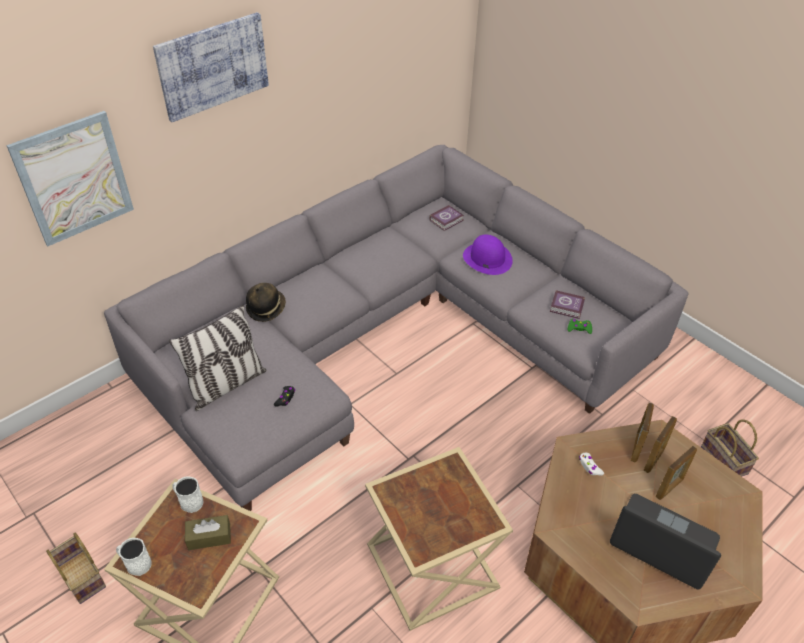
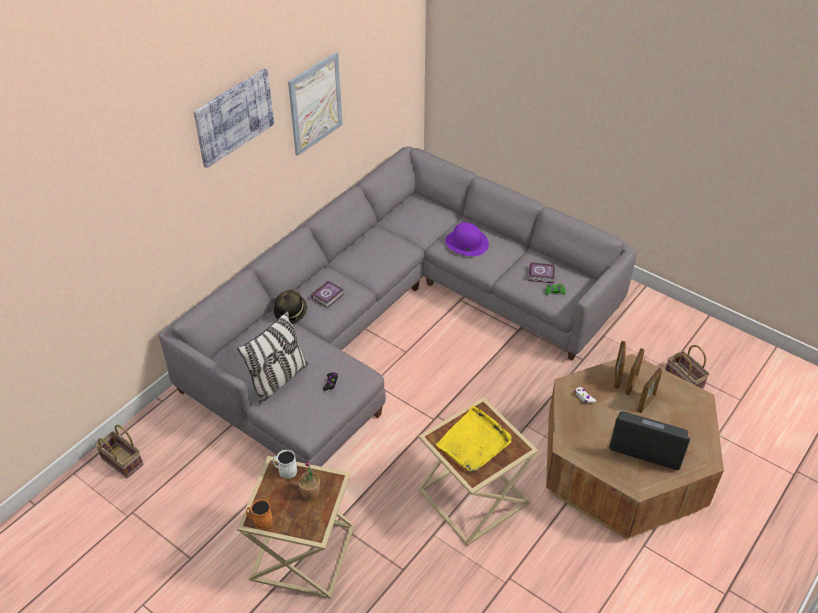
camera: 10 degrees left, 0 degrees up
(74, 179) = (138, 226): picture -> picture (315, 103)
(83, 577) = (194, 553): basket -> basket (124, 461)
(135, 563) = (260, 521): white mug -> orange mug
(209, 537) = (310, 493): brown tissue box -> potted plant
(432, 505) = (474, 442): none -> yellow tray
(447, 220) = (424, 213): book -> book (329, 296)

